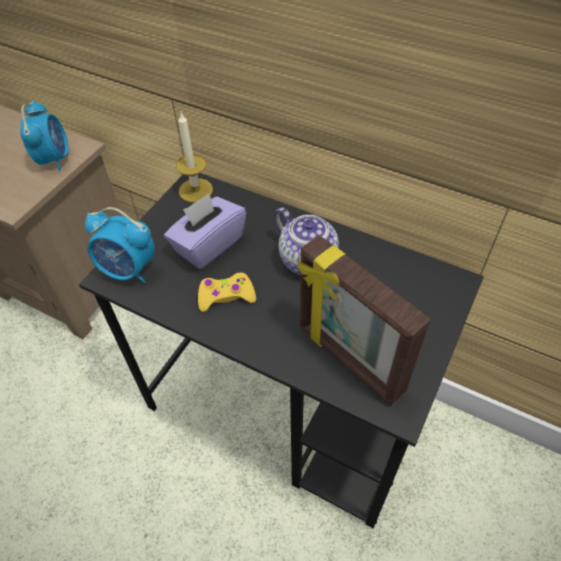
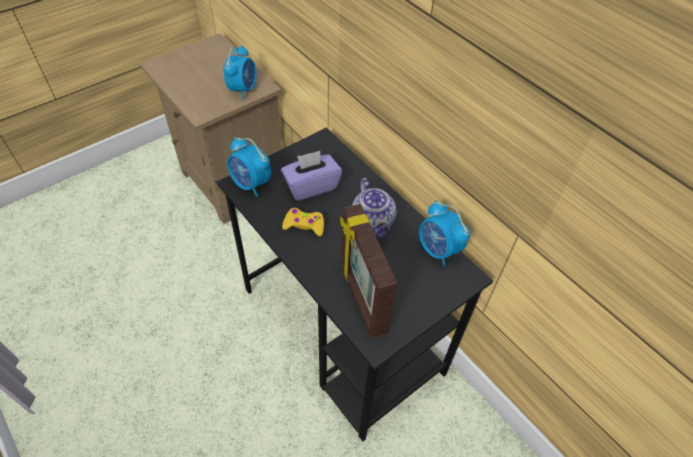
camera: 20 degrees right, 0 degrees up
(195, 190) = (322, 145): candle -> none
(403, 264) = (438, 250): none -> alarm clock

